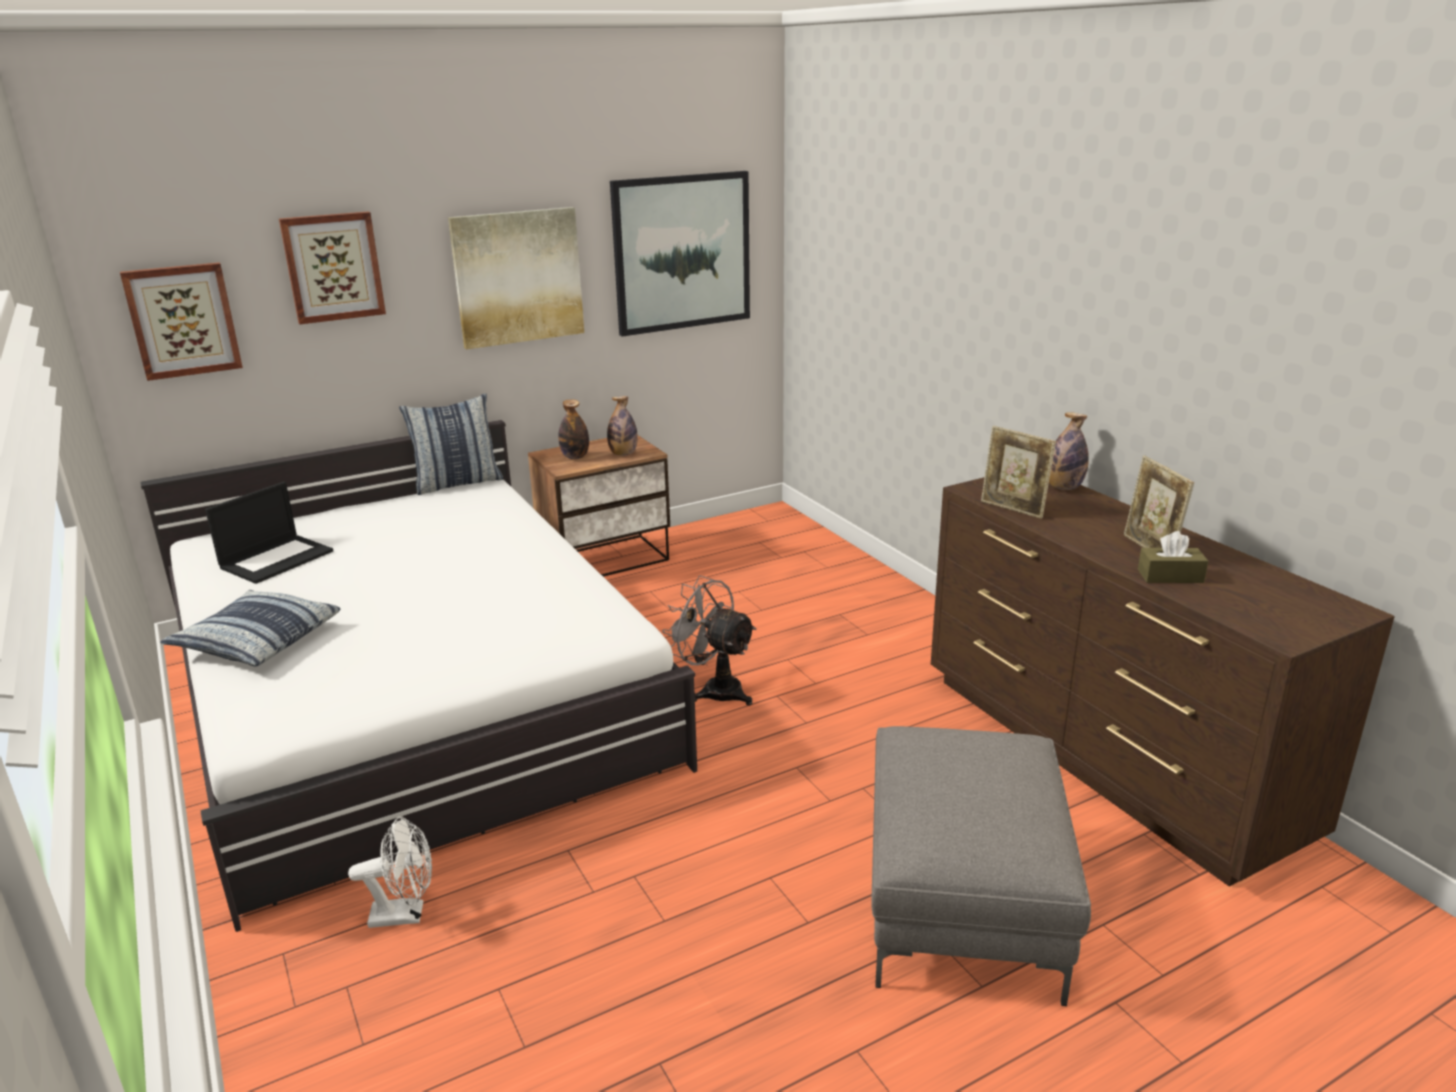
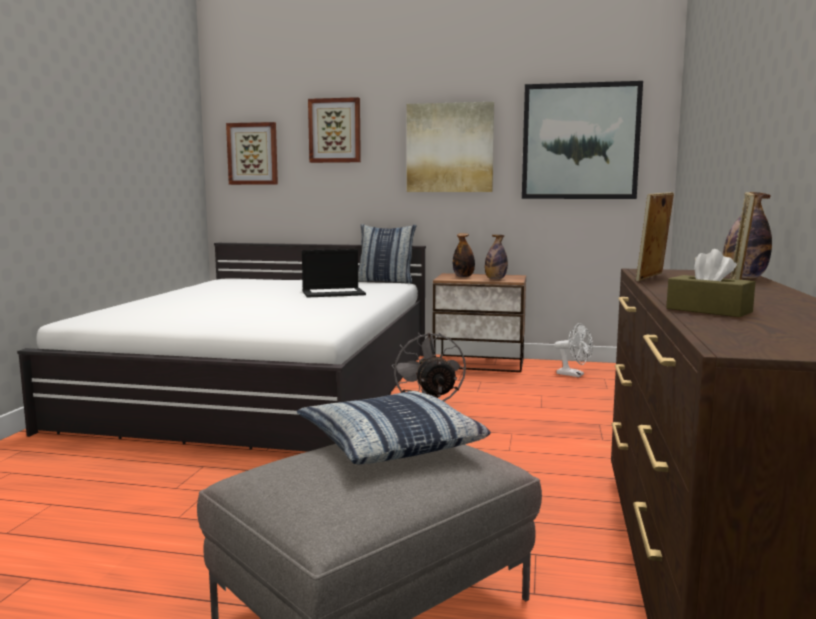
camera: 40 degrees right, 15 degrees down
(256, 641) = (160, 301): pillow -> pillow (389, 443)
(277, 559) = (239, 286): laptop -> laptop (334, 293)
(406, 914) = (87, 458): white fan -> white fan (574, 375)
(1013, 509) = (652, 277): picture frame -> picture frame turned 45 degrees clockwise

